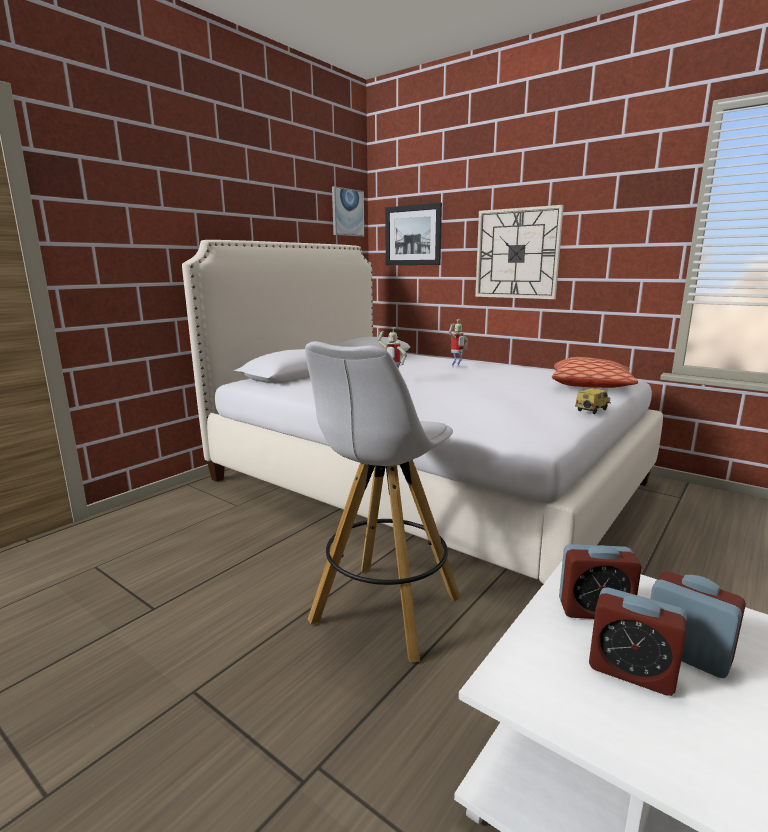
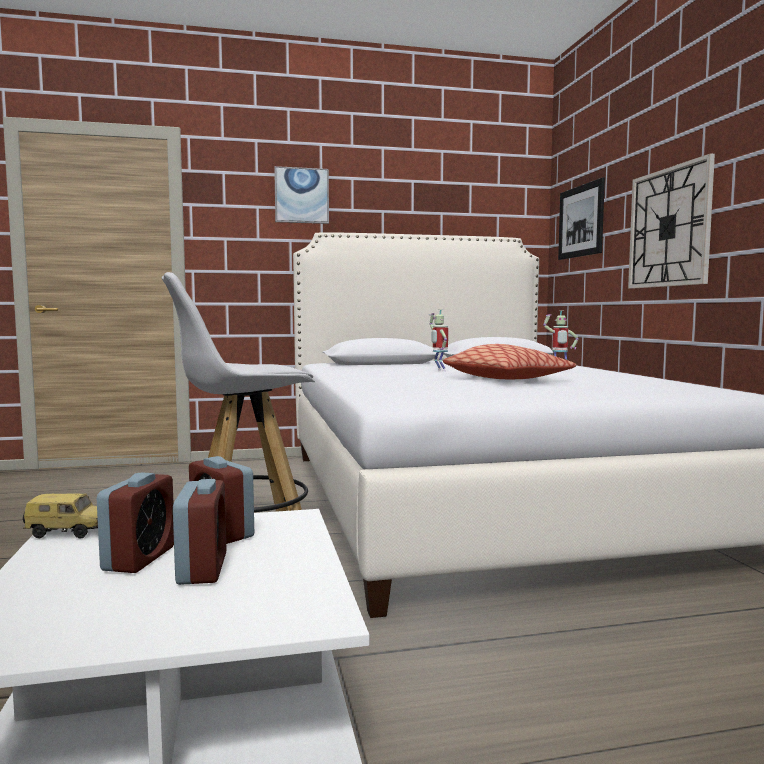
camera: 40 degrees right, 10 degrees down
(347, 212) = (515, 203): picture -> picture (301, 195)
(591, 385) = (660, 390): pillow -> pillow (507, 379)
(591, 410) = (550, 399): toy car -> toy car (68, 533)
(631, 671) = (139, 558): alarm clock -> alarm clock turned 150 degrees counterclockwise

